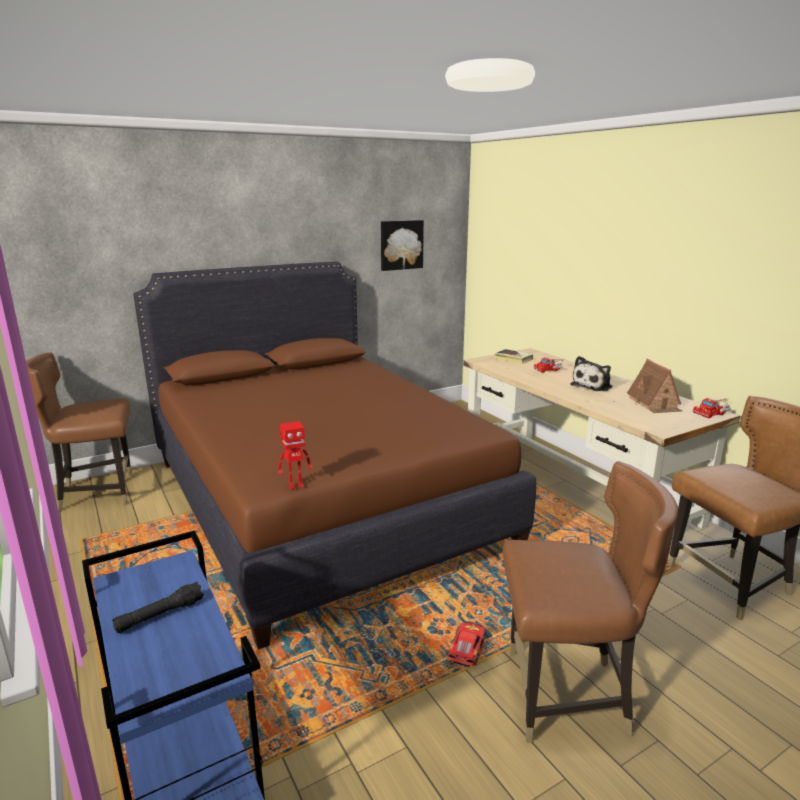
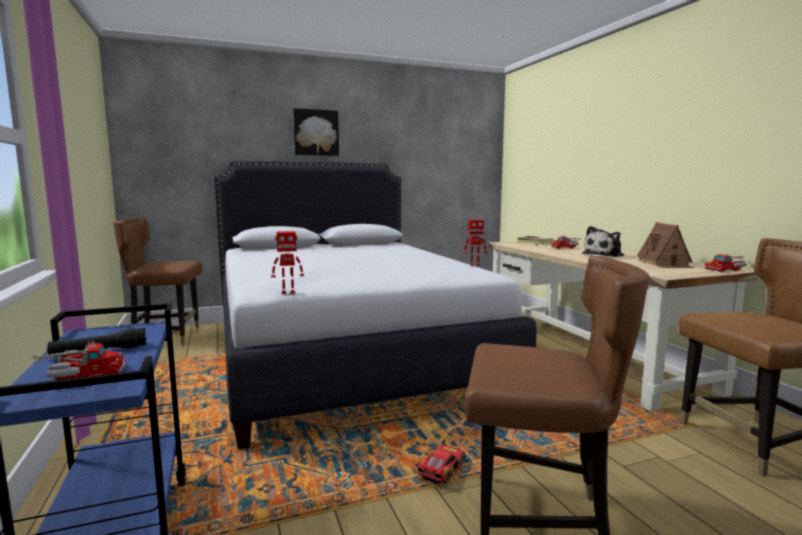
camera: 10 degrees right, 10 degrees down
(171, 659) = (80, 376): none -> toy truck
(320, 501) = (344, 353): brown bed -> white bed
(401, 245) = (442, 155): picture -> picture (316, 132)
(465, 409) = (474, 265): none -> toy robot

